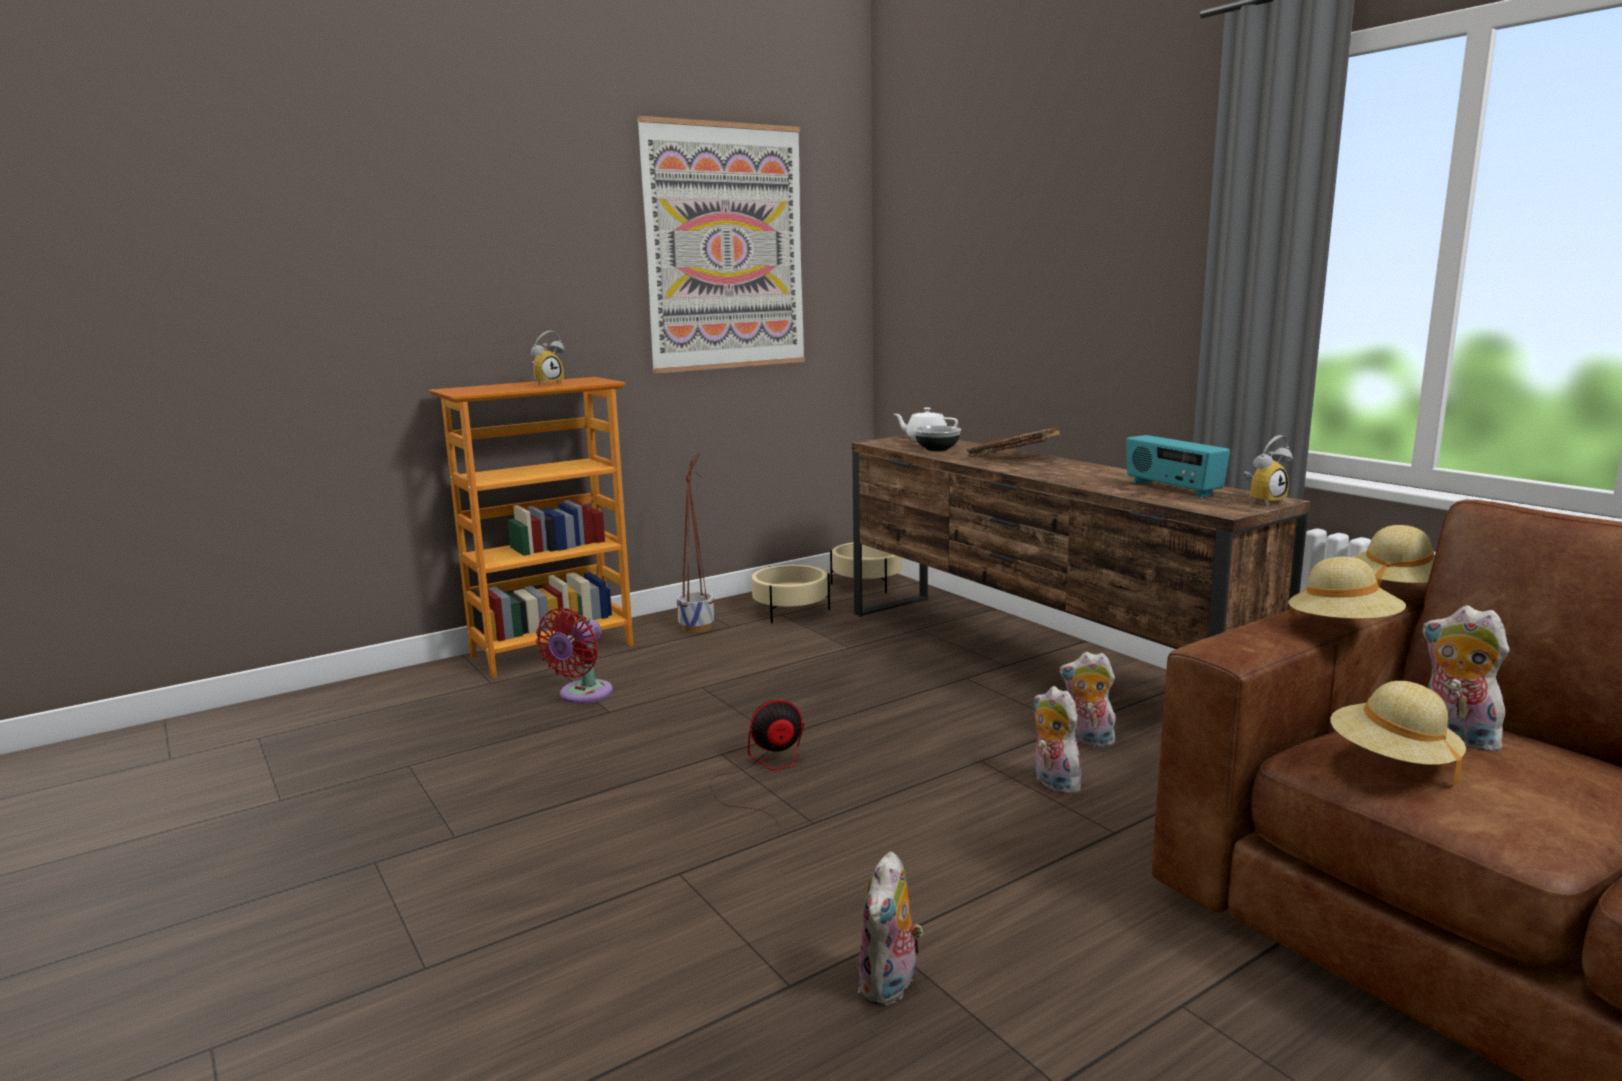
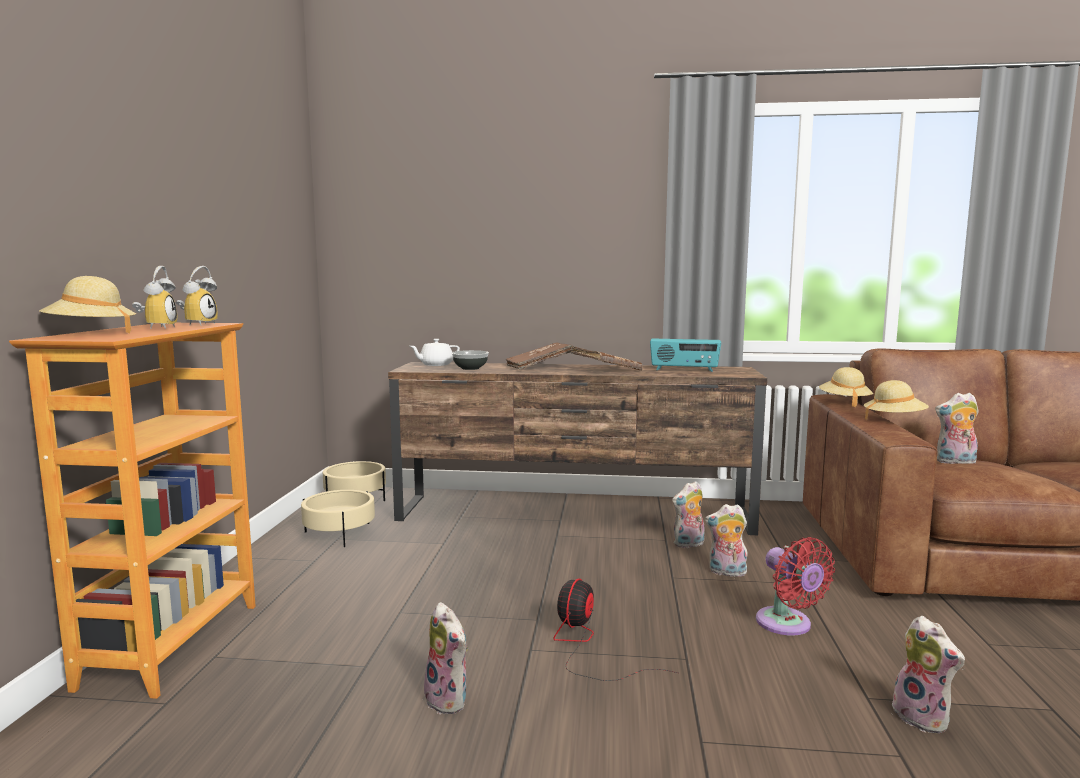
camera: 50 degrees left, 5 degrees down
(582, 695) = (305, 666): red fan -> red fan (787, 625)
(605, 756) = (450, 700): none -> plush toy
(696, 627) = (284, 571): planter -> none
(725, 248) = (240, 197): picture -> none
(1068, 473) = (606, 370): none -> brown book
(1263, 501) = (739, 369): alarm clock -> alarm clock (198, 324)
(1392, 761) = (983, 475): beige hat -> beige hat (91, 333)

